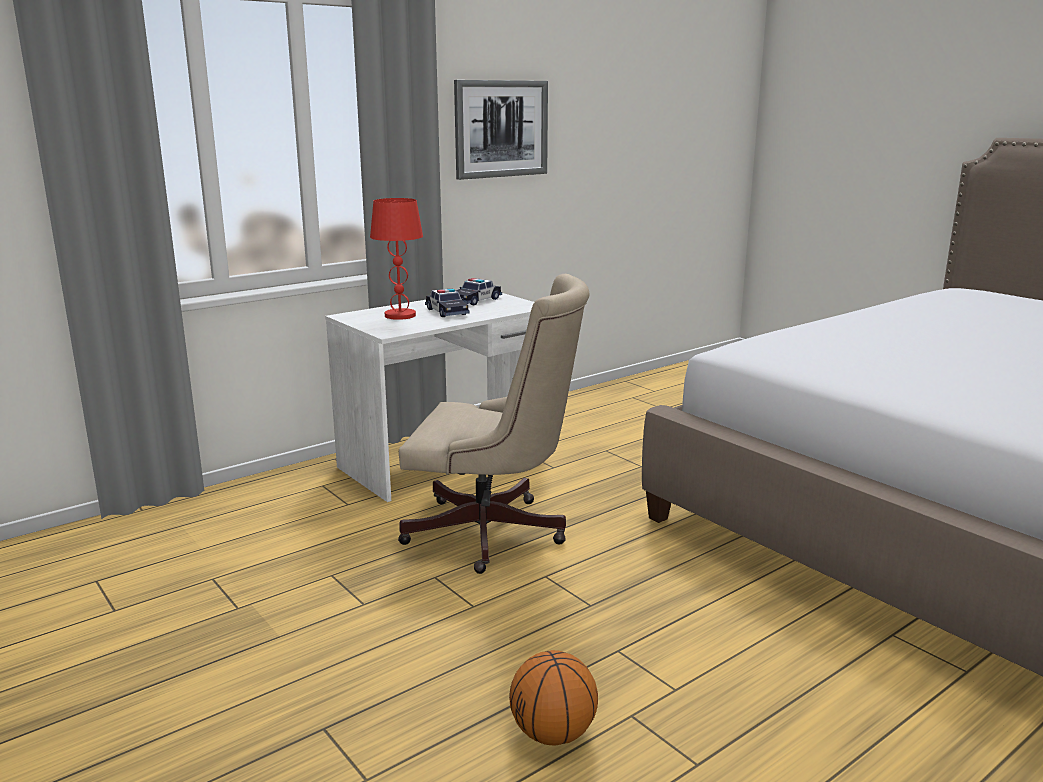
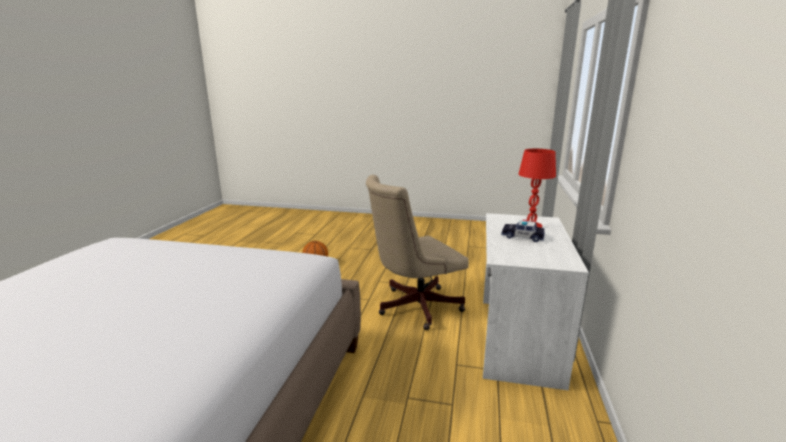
camera: 140 degrees right, 0 degrees up
(476, 300) = (546, 253): toy car -> none
(501, 129) = (675, 121): picture -> none

